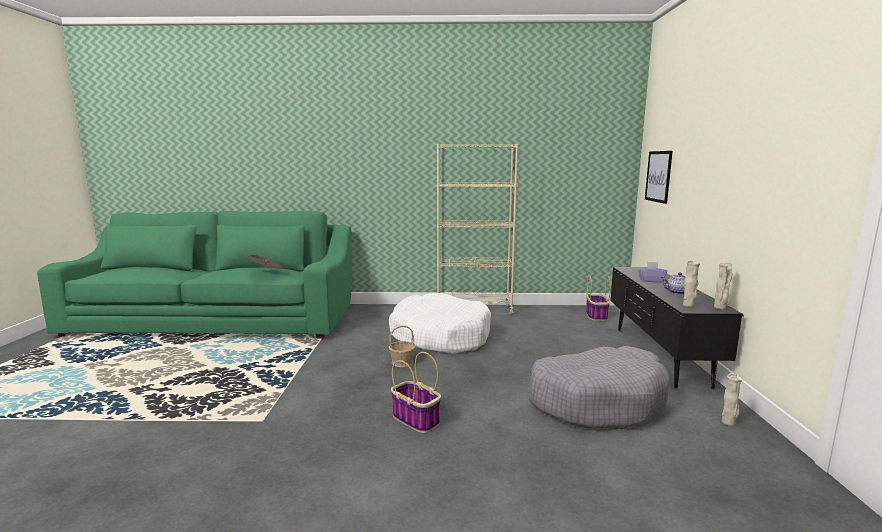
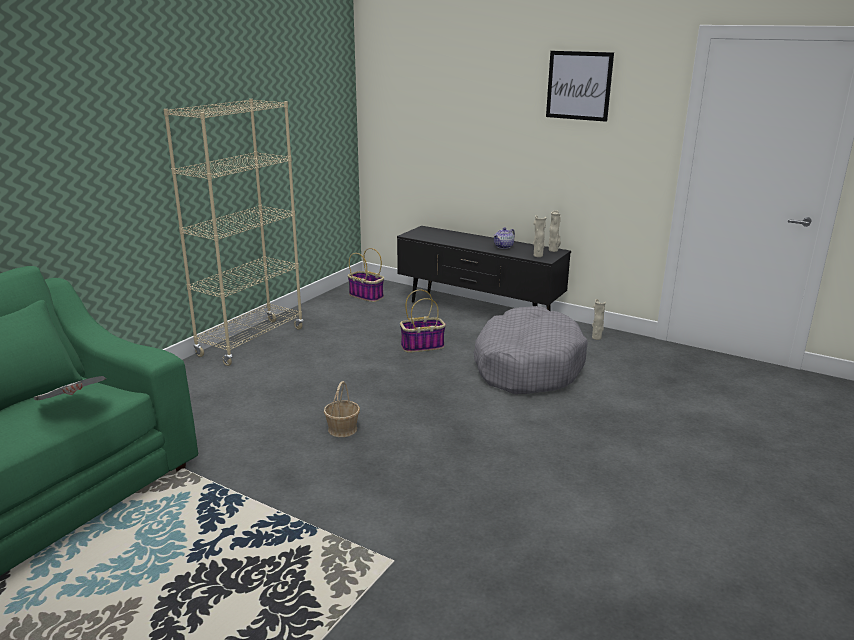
camera: 60 degrees left, 10 degrees up
(416, 420) = (483, 457): basket -> basket (422, 346)
(440, 336) = (300, 386): white dog bed -> none
(651, 280) = (460, 241): purple tissue box -> none
(658, 176) = (404, 126): picture -> picture (579, 85)

